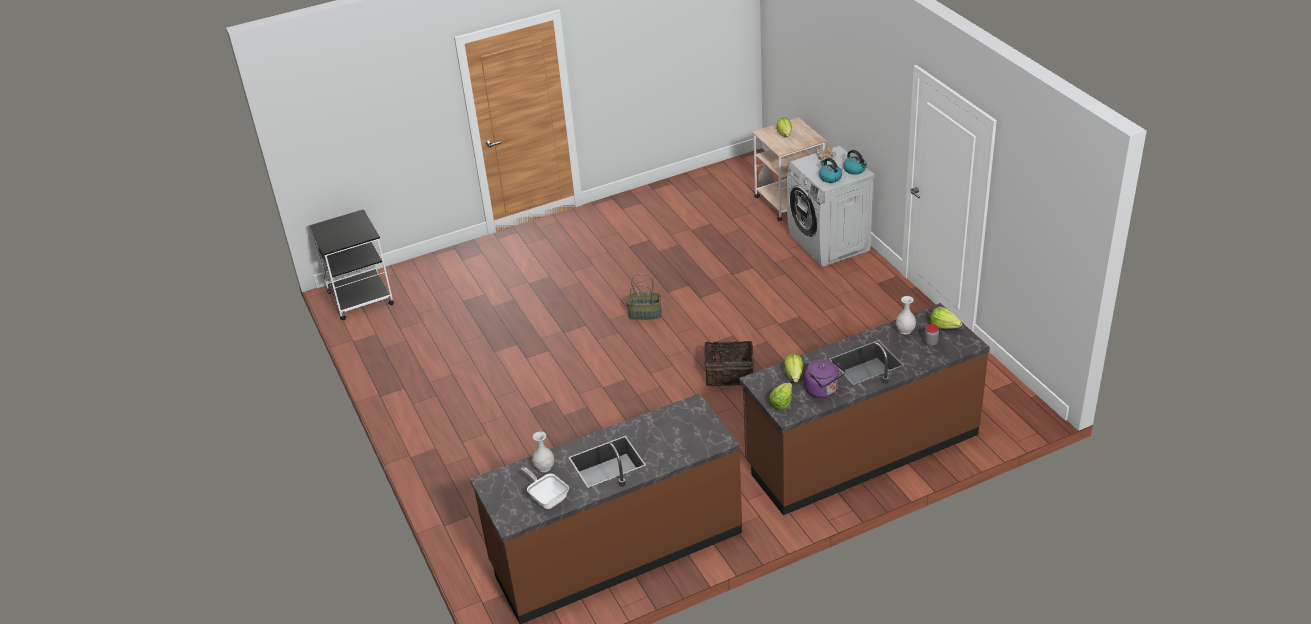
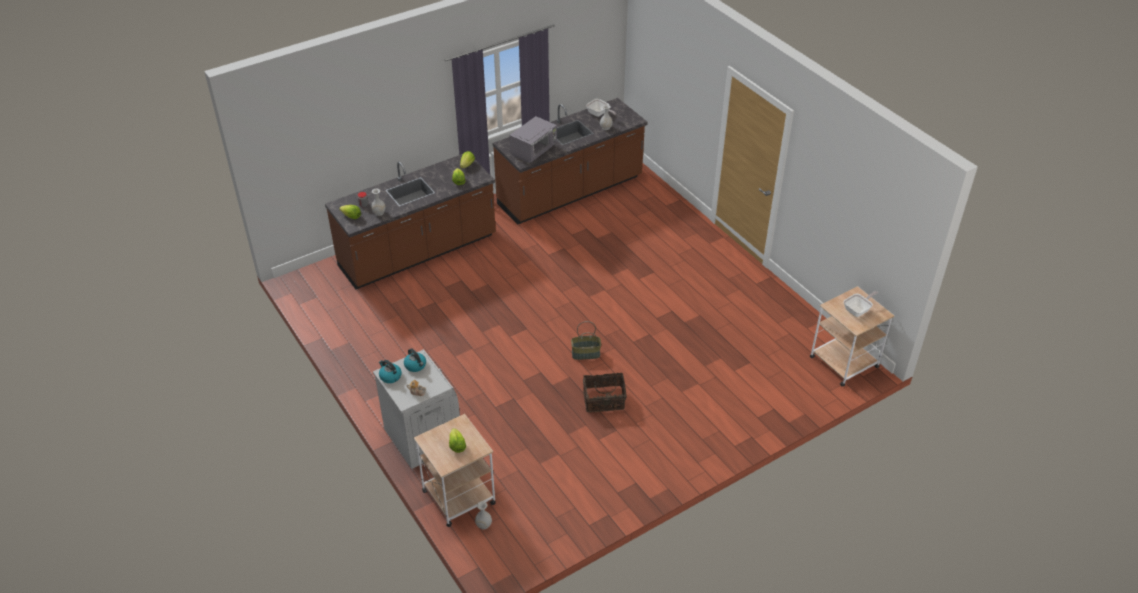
camera: 170 degrees right, 5 degrees up
(342, 230) = (858, 310): none -> frying pan
(360, 297) = (844, 363): black cart -> beige cart
(672, 425) = (534, 151): none -> grey microwave
(729, 374) = (510, 303): basket -> basket (604, 401)
(823, 391) = (440, 173): purple kettle -> none

